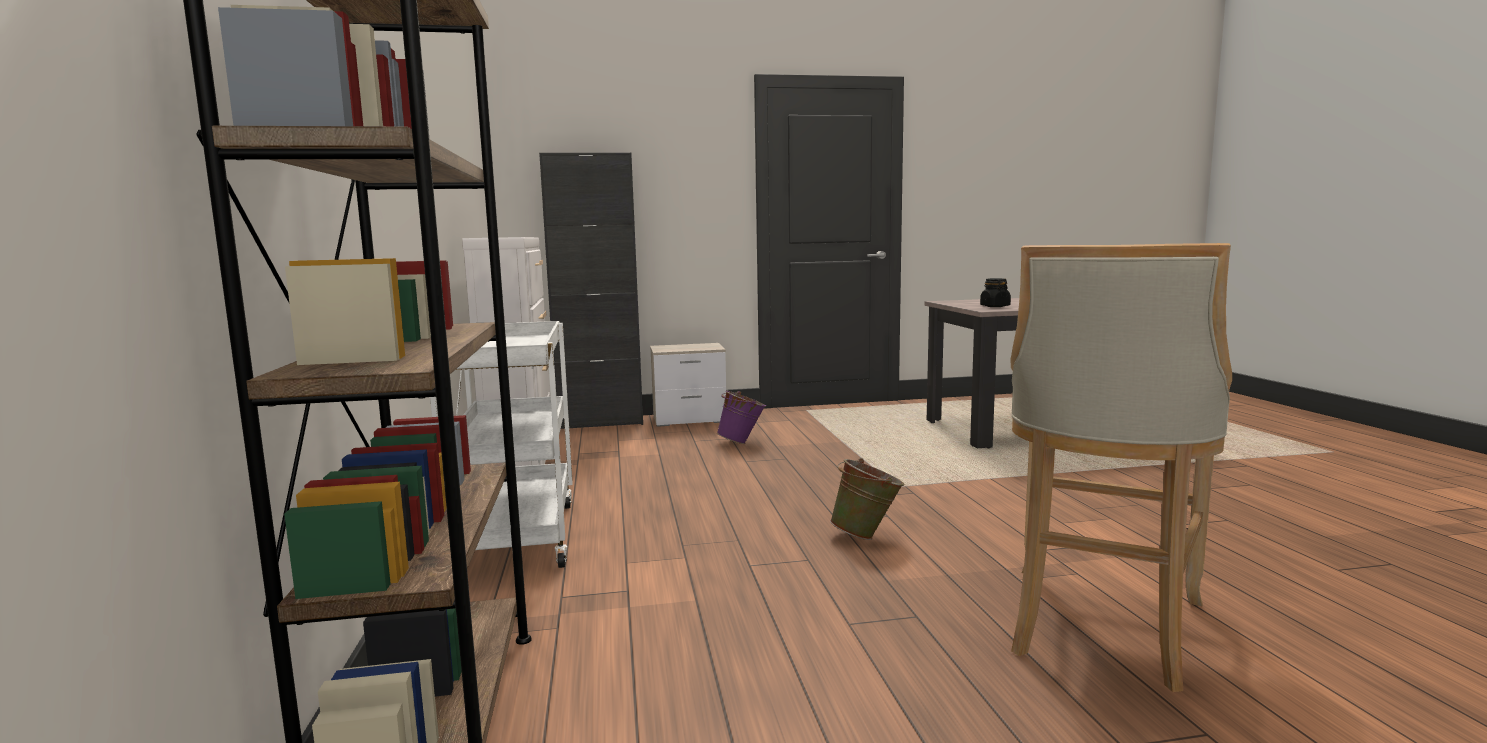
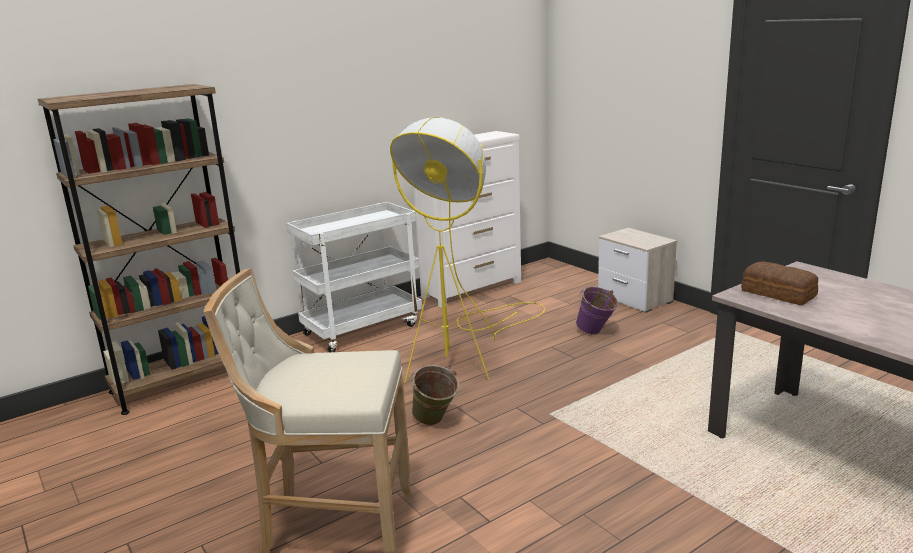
camera: 65 degrees right, 10 degrees up
(600, 423) = (584, 278): black cabinet -> none
(706, 496) = (465, 355): none -> yellow floor lamp
(994, 306) = (778, 294): black jar -> bread

